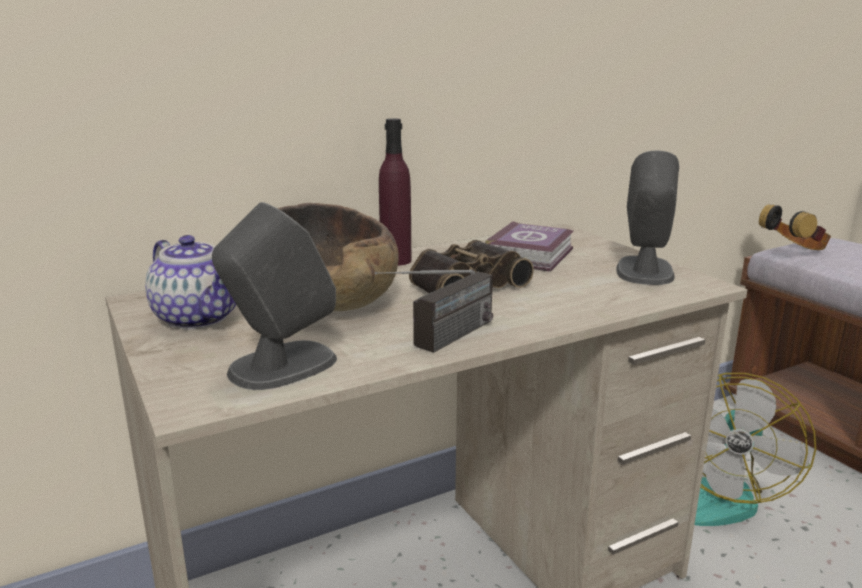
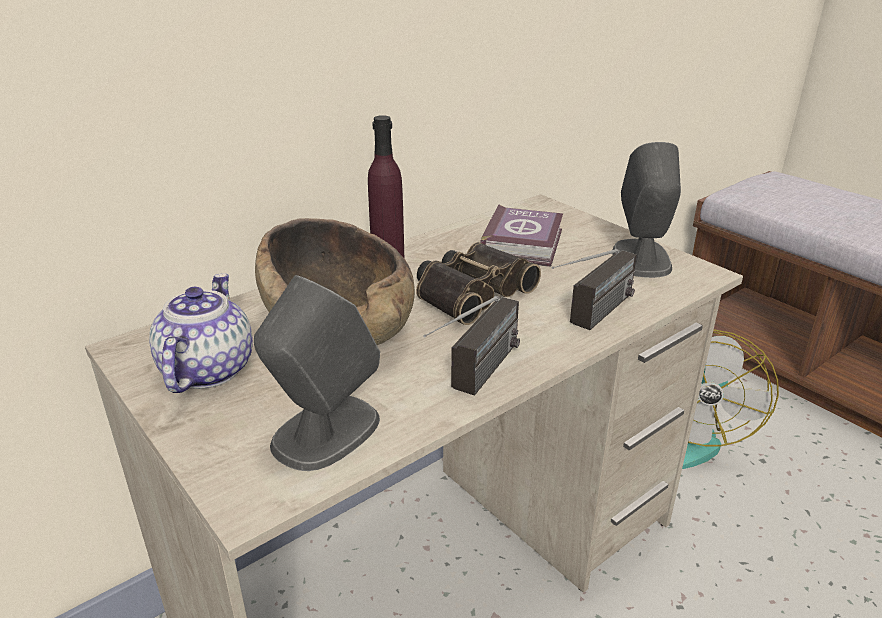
camera: 10 degrees left, 10 degrees up
(199, 318) = (206, 369): teapot -> teapot turned 120 degrees counterclockwise
(575, 309) = (592, 319): none -> radio
(793, 252) = (744, 194): headphones -> none

